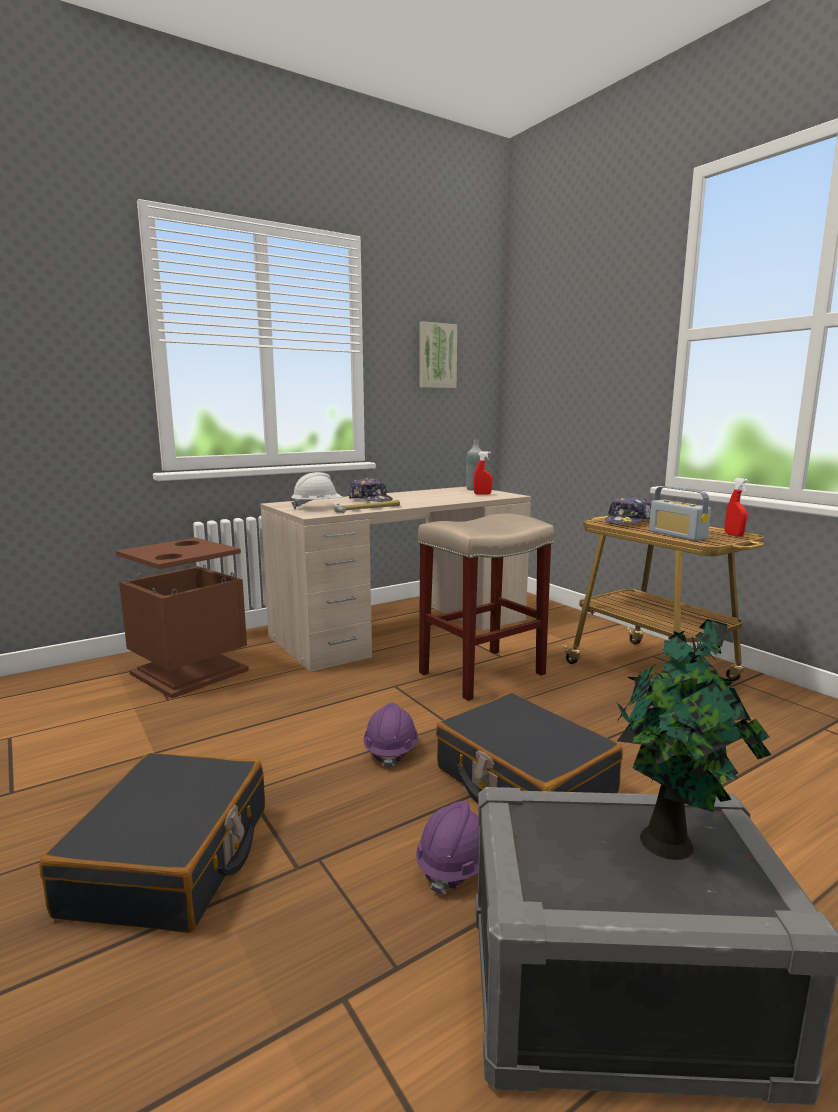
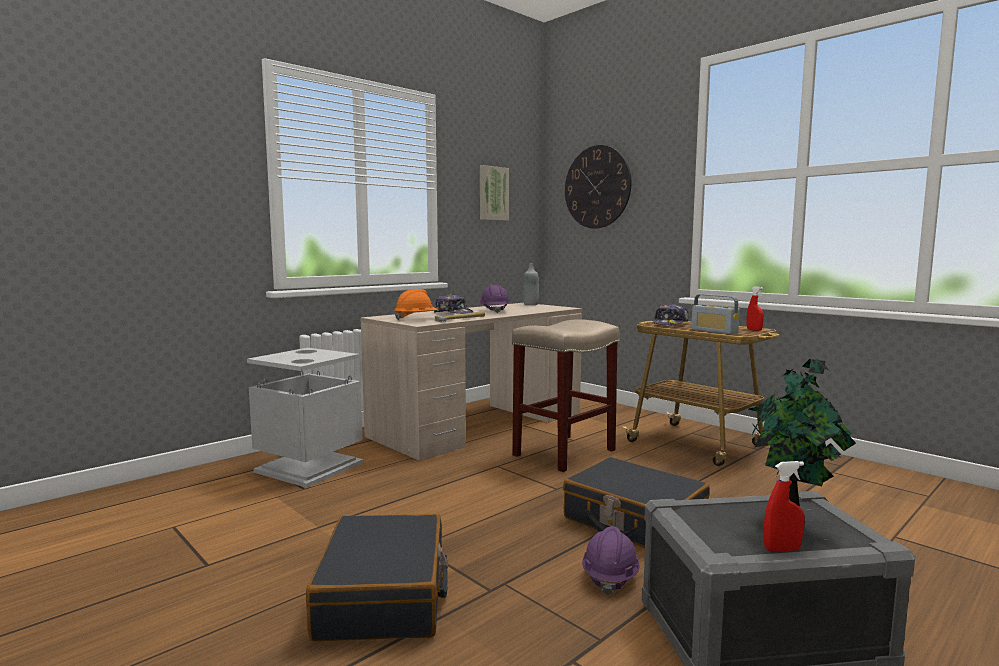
camera: 10 degrees left, 5 degrees down
(189, 672) = (309, 467): brown trash can -> grey trash can
(317, 507) = (416, 319): white hard hat -> orange hard hat
(391, 751) = (520, 510): purple hard hat -> purple hard hat (494, 311)
(482, 494) = (541, 307): red spray bottle -> red spray bottle (782, 549)
(563, 346) = (597, 187): none -> wall clock

